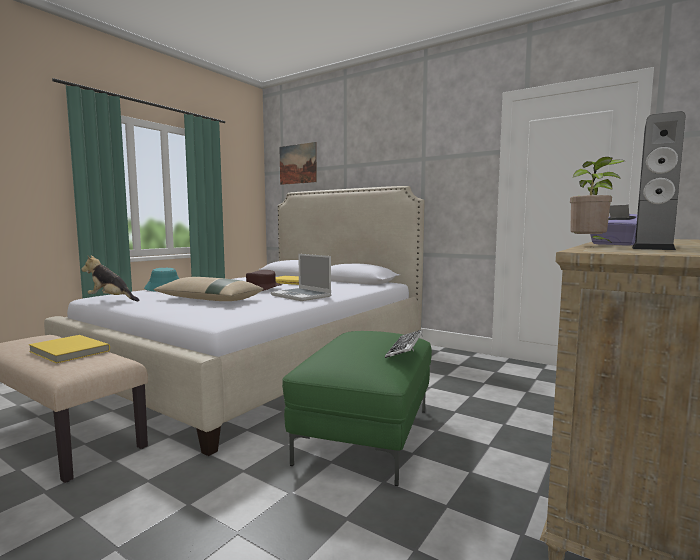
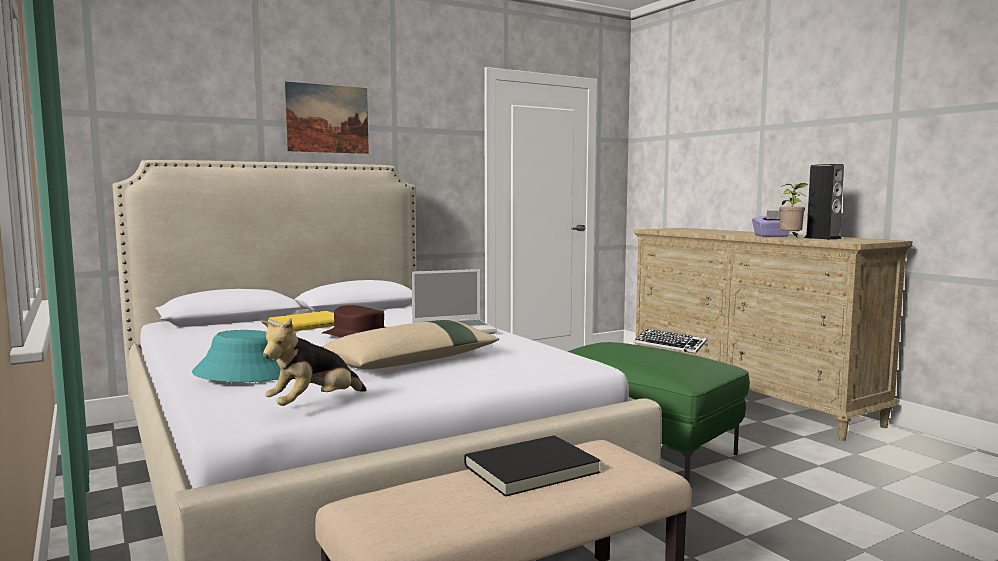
camera: 65 degrees left, 0 degrees up
(68, 351) = (532, 470): yellow book -> black book
(298, 164) = (145, 103): picture -> picture (327, 118)

